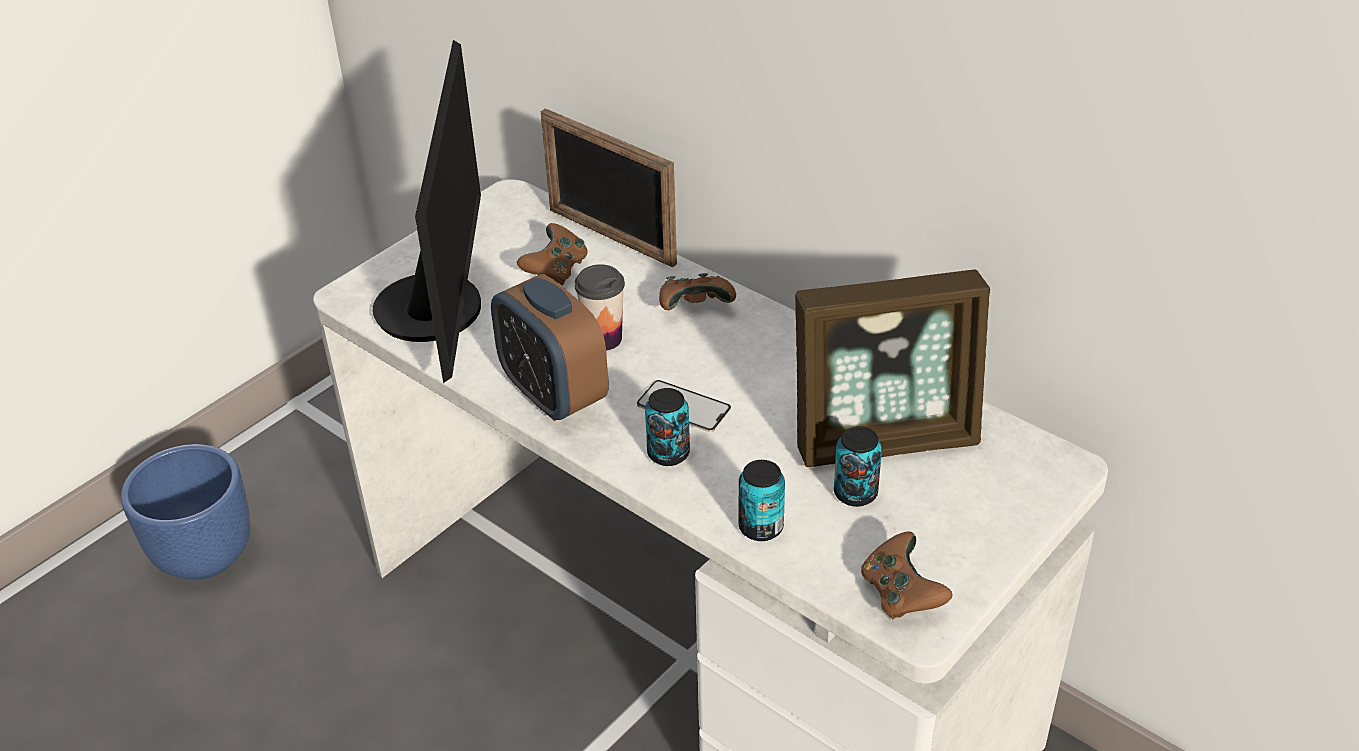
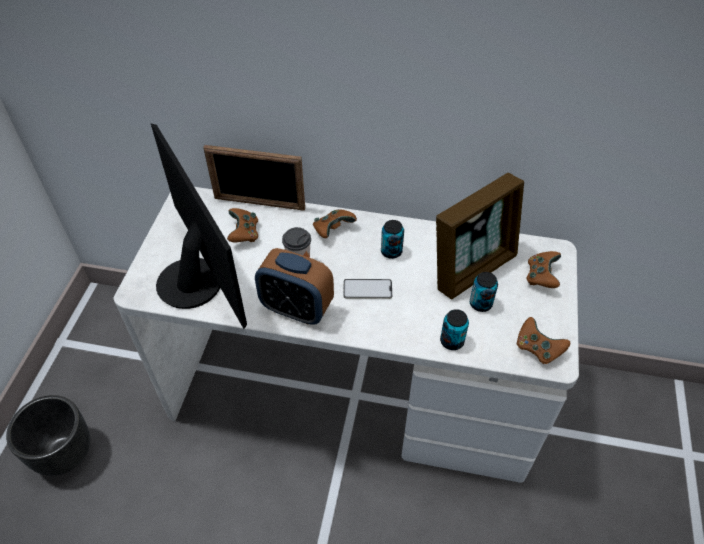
camera: 30 degrees left, 10 degrees up
(206, 555) = (65, 452): blue planter -> black planter
(668, 453) = (379, 319): can -> can (391, 251)
(999, 493) = (541, 277): none -> brown game controller

